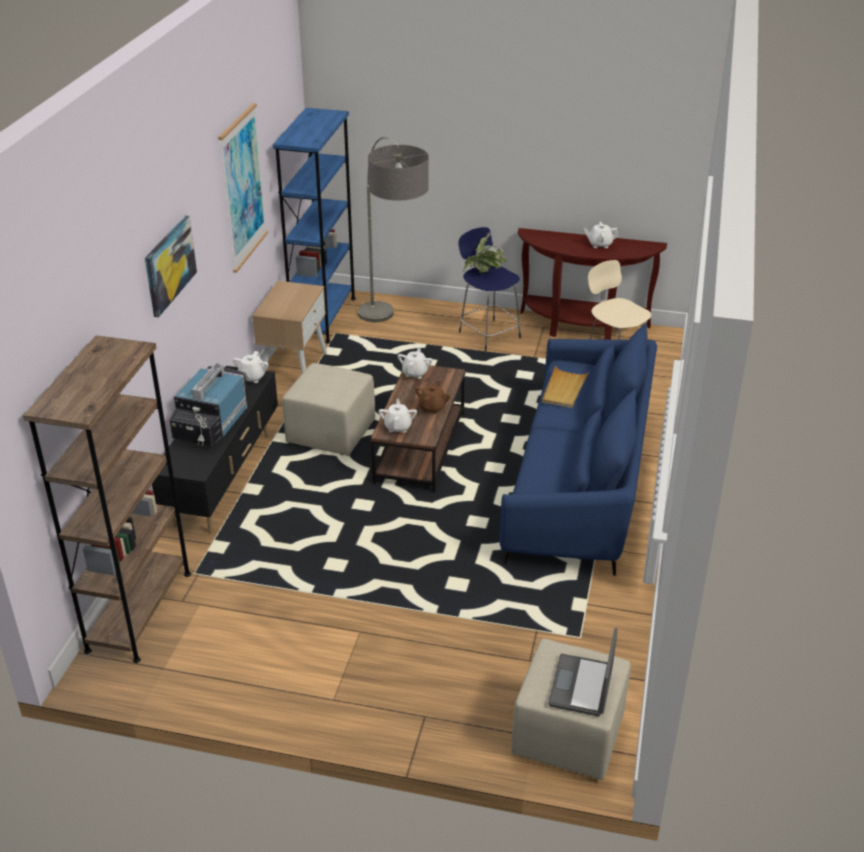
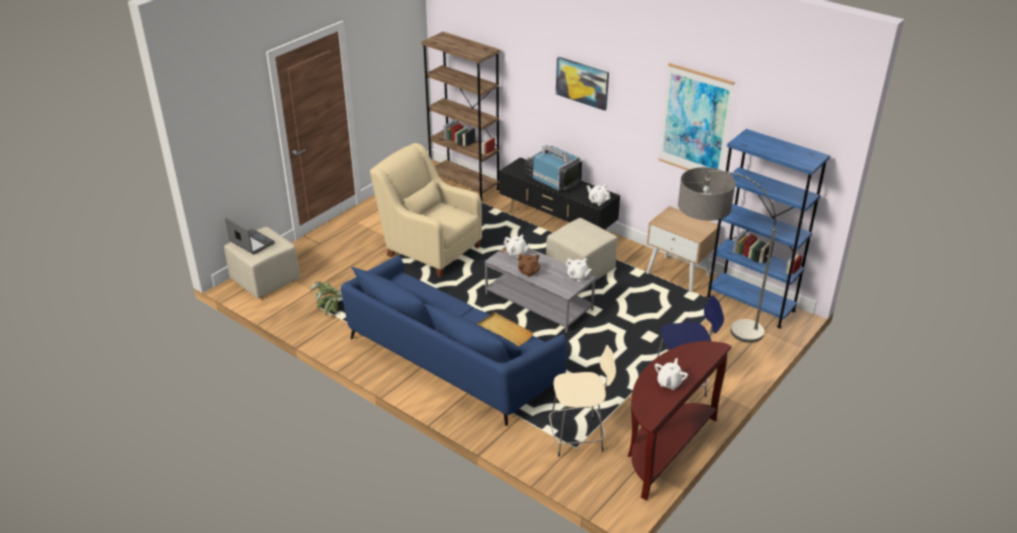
camera: 115 degrees right, 0 degrees up
(362, 579) = (430, 249): none -> beige armchair
(420, 448) = (538, 302): brown coffee table -> grey coffee table
(484, 272) = (695, 334): potted plant -> potted plant (330, 308)

